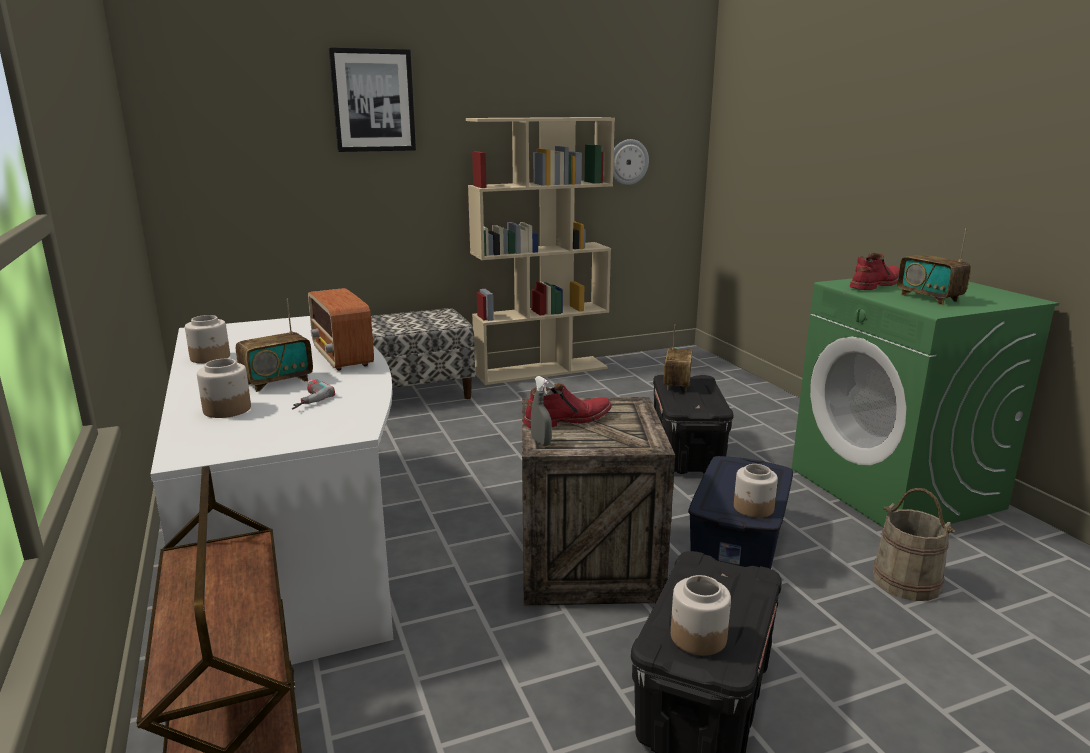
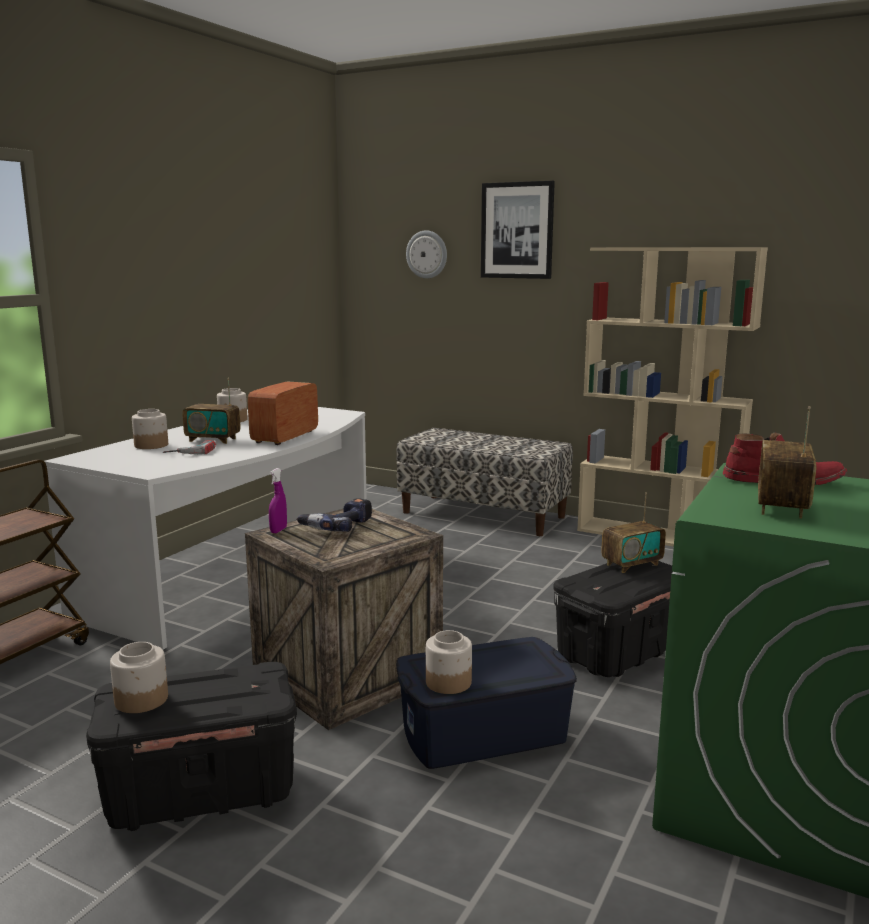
camera: 50 degrees right, 5 degrees down
(541, 442) = (278, 530): grey spray bottle -> purple spray bottle
(567, 420) = (337, 525): red boot -> power drill
(628, 162) = (812, 304): wall clock -> wall clock (427, 254)
(906, 581) = (553, 859): beige bucket -> none

